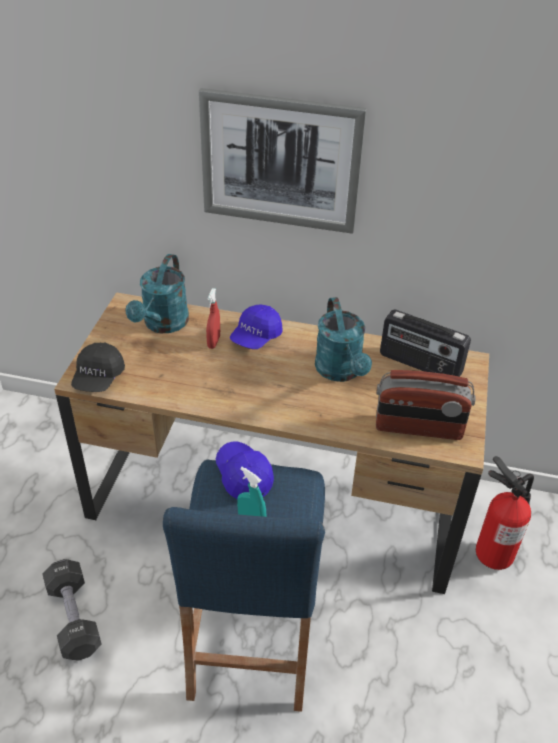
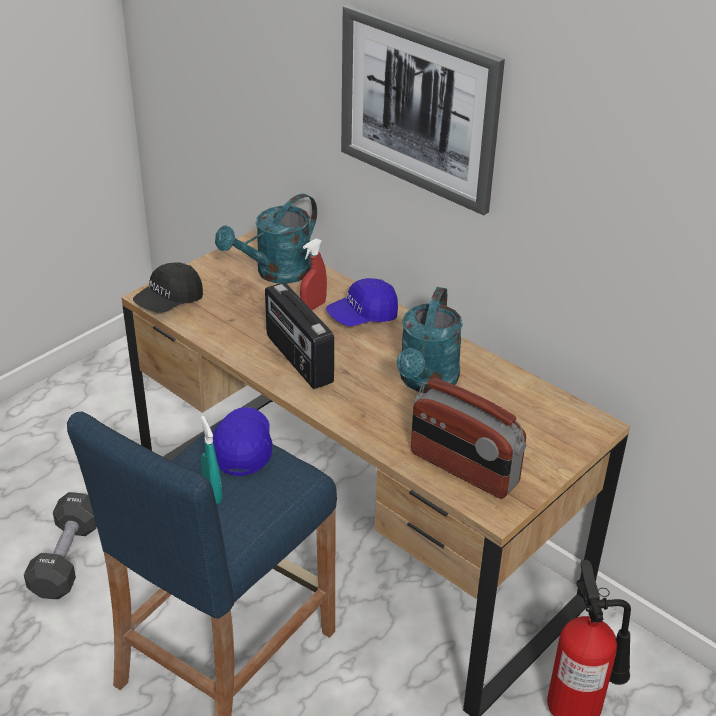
camera: 30 degrees right, 5 degrees down
(420, 364) = (528, 407): radio -> radio (298, 360)

